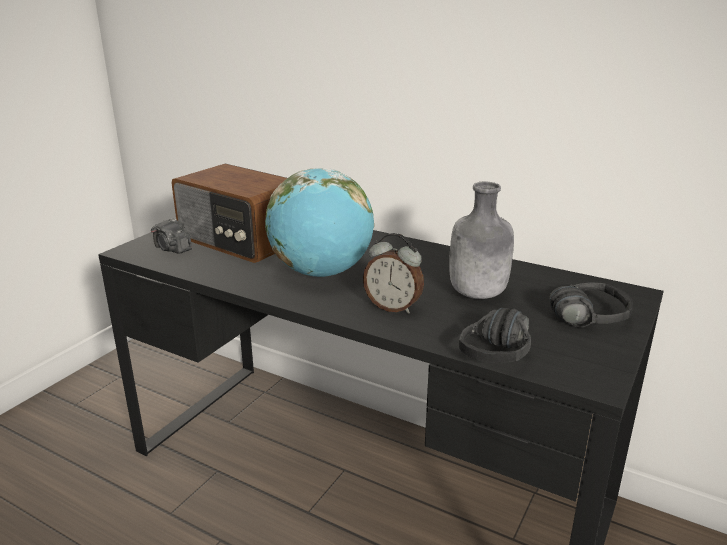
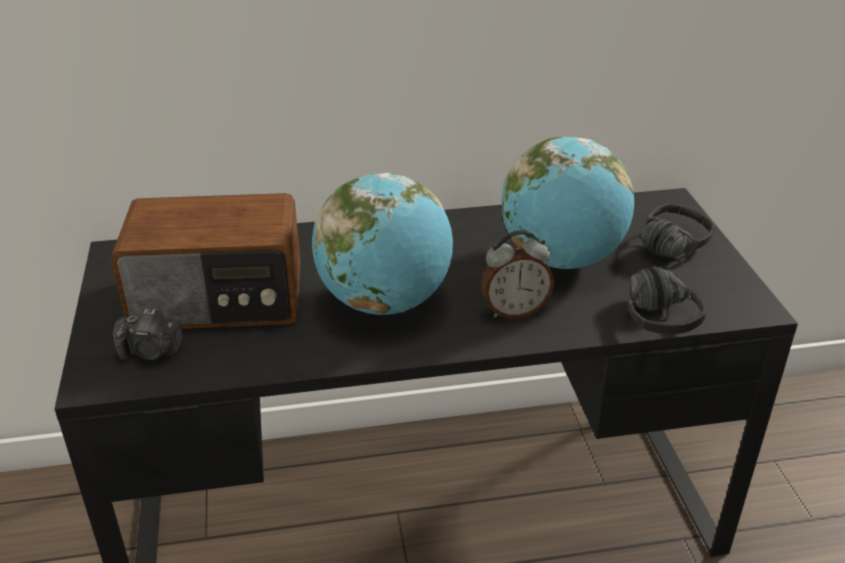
camera: 40 degrees left, 10 degrees up
(477, 294) = (561, 259): grey bottle -> globe

